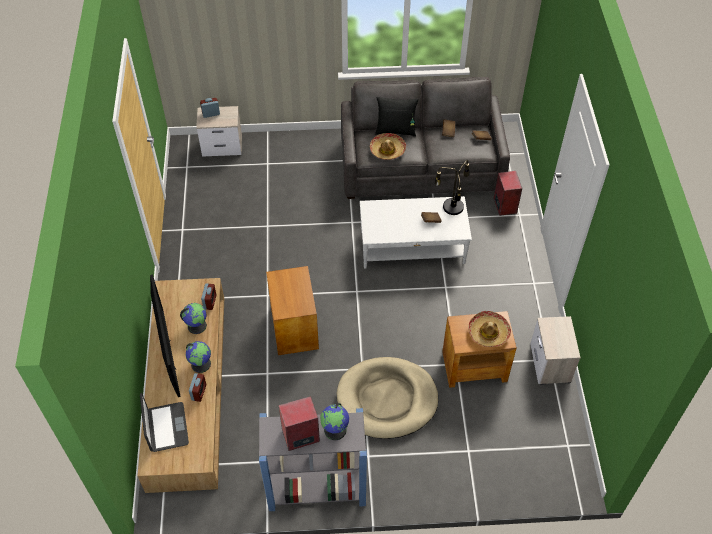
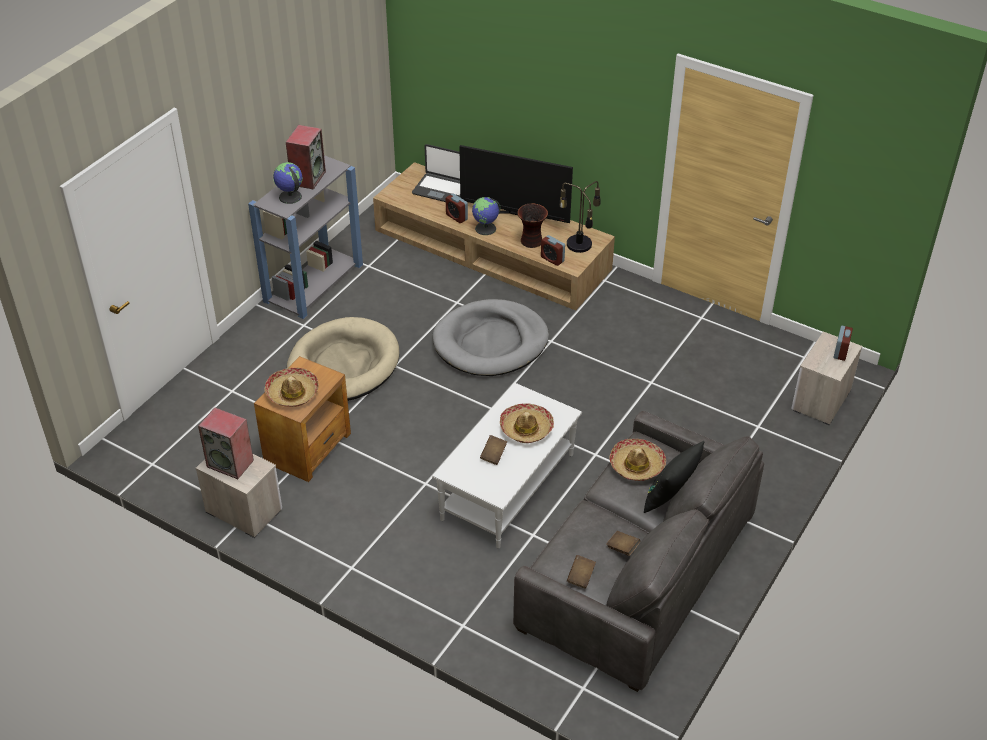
camera: 125 degrees right, 10 degrees down
(197, 325) = (532, 241): globe -> vase
(294, 327) = (490, 342): brown side table -> grey dog bed
(396, 217) = (526, 428): none -> hat
(452, 207) = (495, 487): table lamp -> table lamp (579, 244)
(504, 205) = (492, 620): speaker -> speaker (231, 463)

